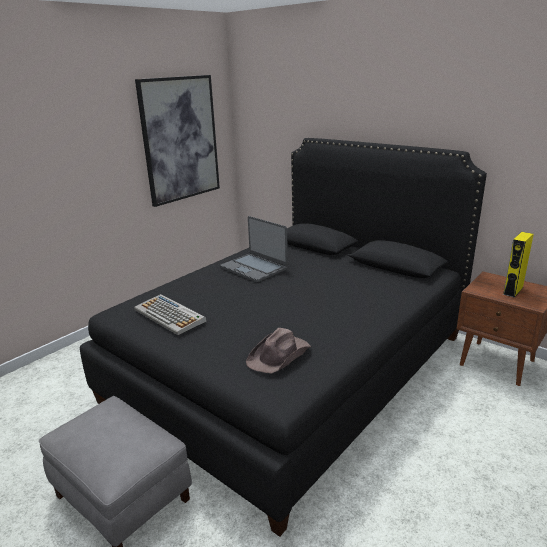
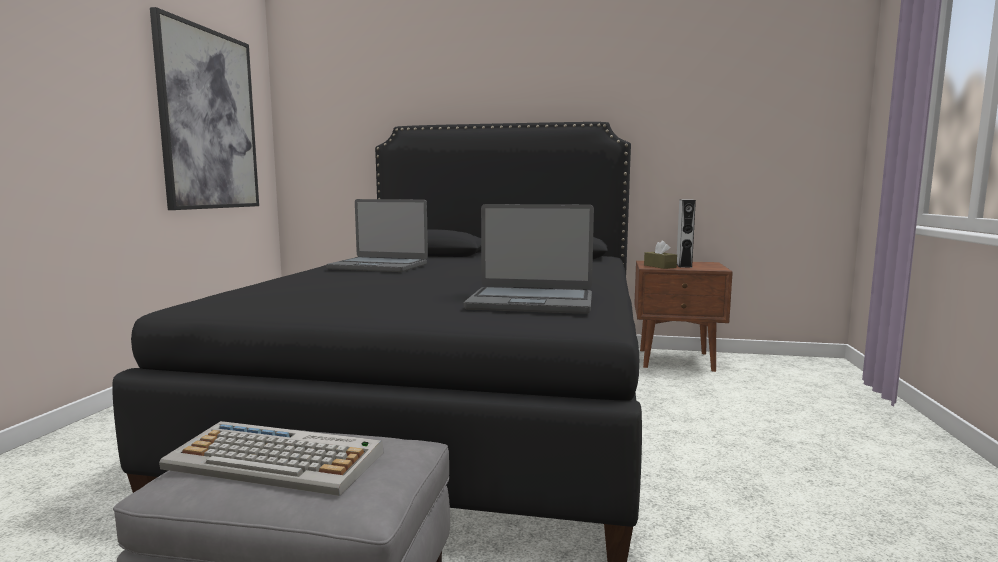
camera: 30 degrees left, 15 degrees down
(170, 315) = (308, 295): keyboard -> keyboard (277, 460)
(279, 355) = (531, 302): brown hat -> laptop
(486, 289) = (660, 266): none -> brown tissue box
(513, 291) = (683, 265): yellow speaker -> grey speaker

